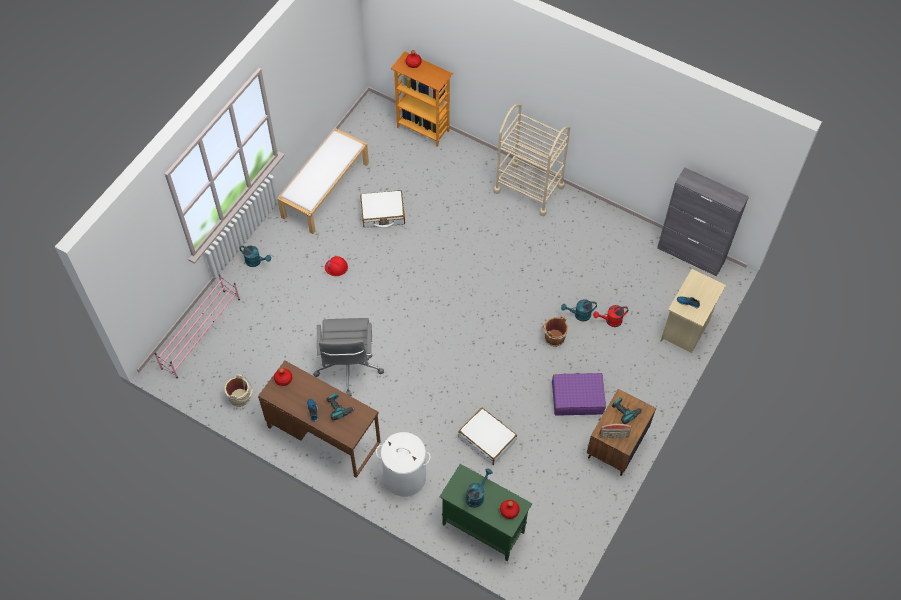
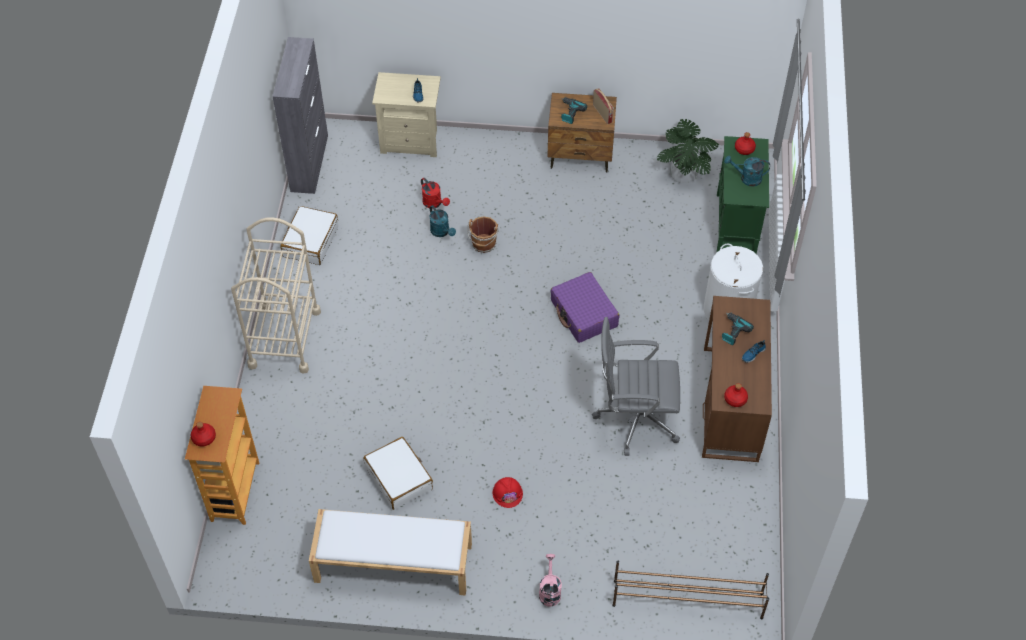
camera: 115 degrees left, 5 degrees down
(201, 333) = (687, 599): pink shoe rack -> brown shoe rack
(241, 397) = (741, 508): beige bucket -> none
(256, 261) = (549, 590): turquoise watering can -> pink watering can
(348, 367) = (635, 417): grey office chair -> grey office chair turned 150 degrees counterclockwise
(487, 439) = (640, 257): white suitcase -> white suitcase (310, 241)
(558, 516) = (683, 175): none -> potted plant
(577, 398) = (545, 201): purple suitcase -> purple suitcase (584, 314)

